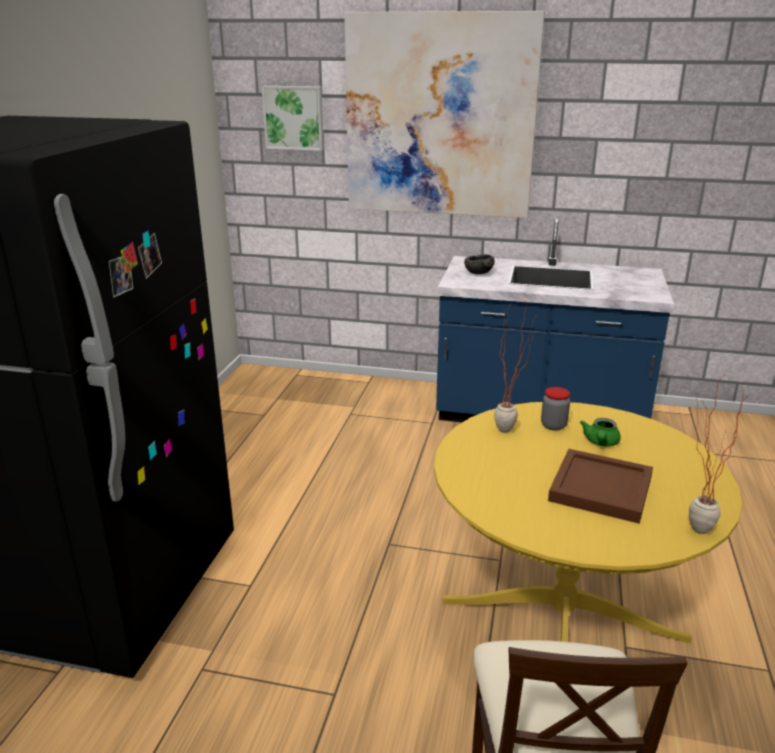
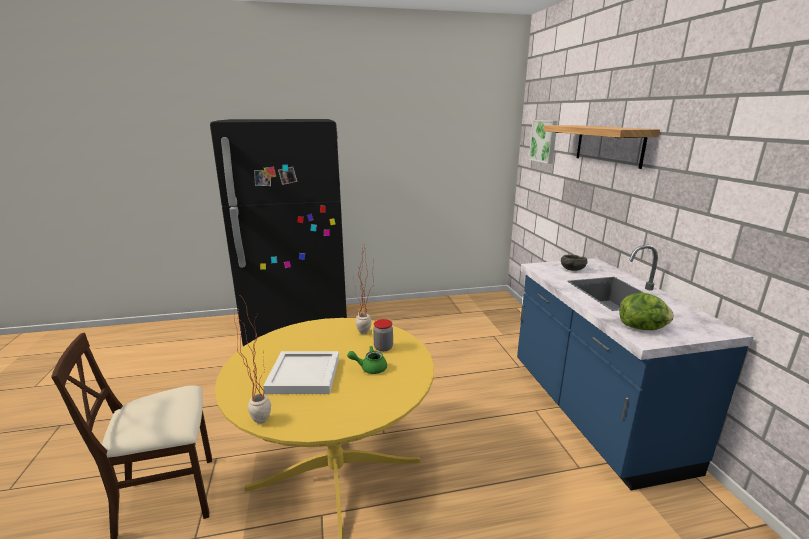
camera: 65 degrees right, 5 degrees down
(440, 116) = (608, 145): picture -> shelf
(599, 487) = (305, 374): brown tray -> white tray
(634, 291) = (642, 328): none -> lettuce

